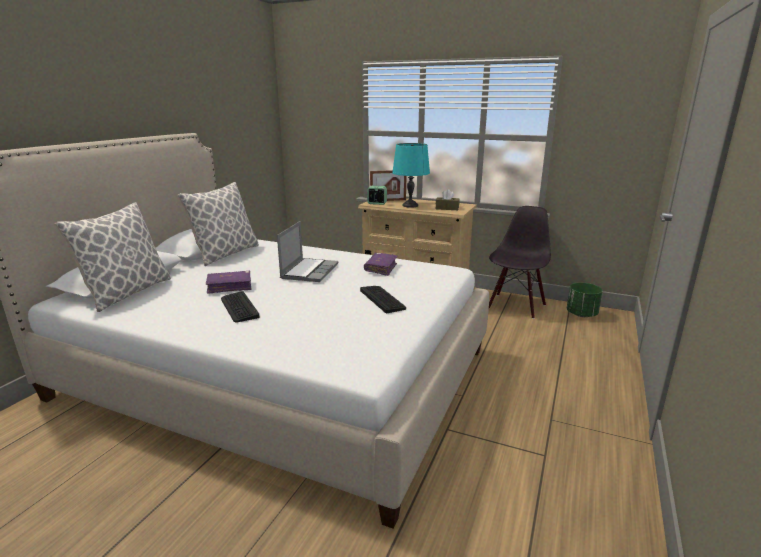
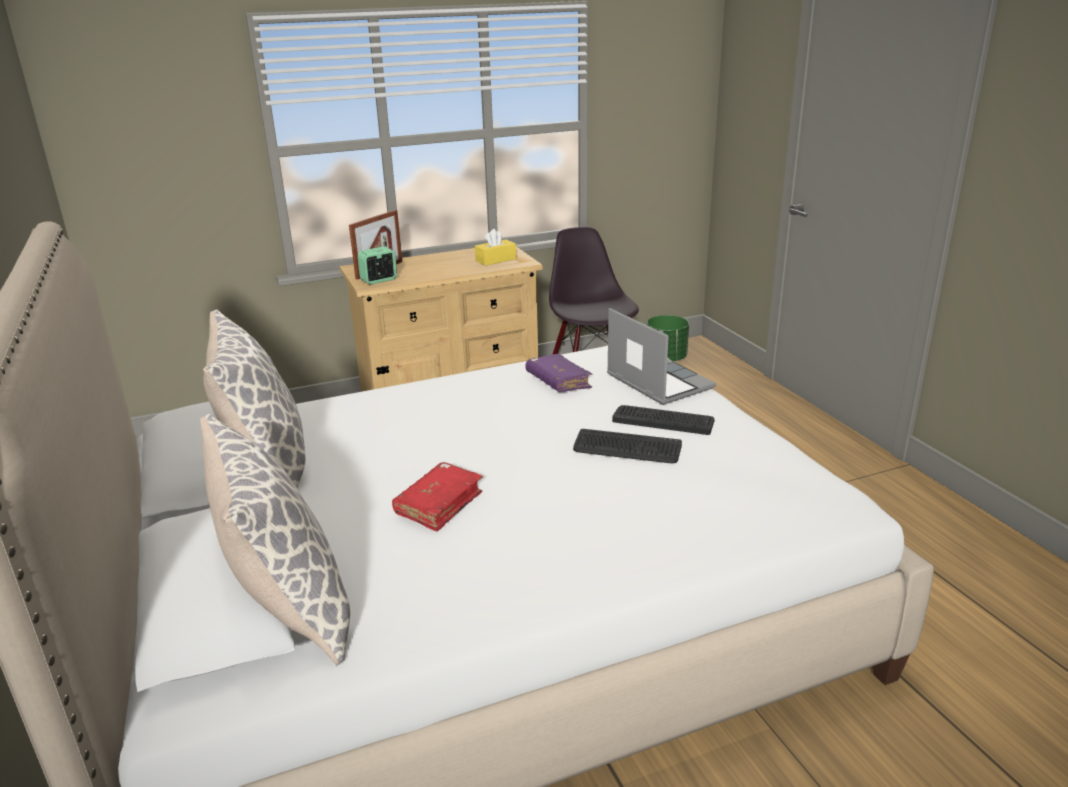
camera: 45 degrees left, 5 degrees up
(229, 287) = (439, 504): purple book -> red book
(239, 307) = (539, 523): keyboard -> keyboard (627, 448)
(309, 271) = (482, 426): laptop -> laptop (657, 381)
(410, 205) = (436, 270): turquoise table lamp -> none
(447, 208) = (496, 260): brown tissue box -> yellow tissue box

